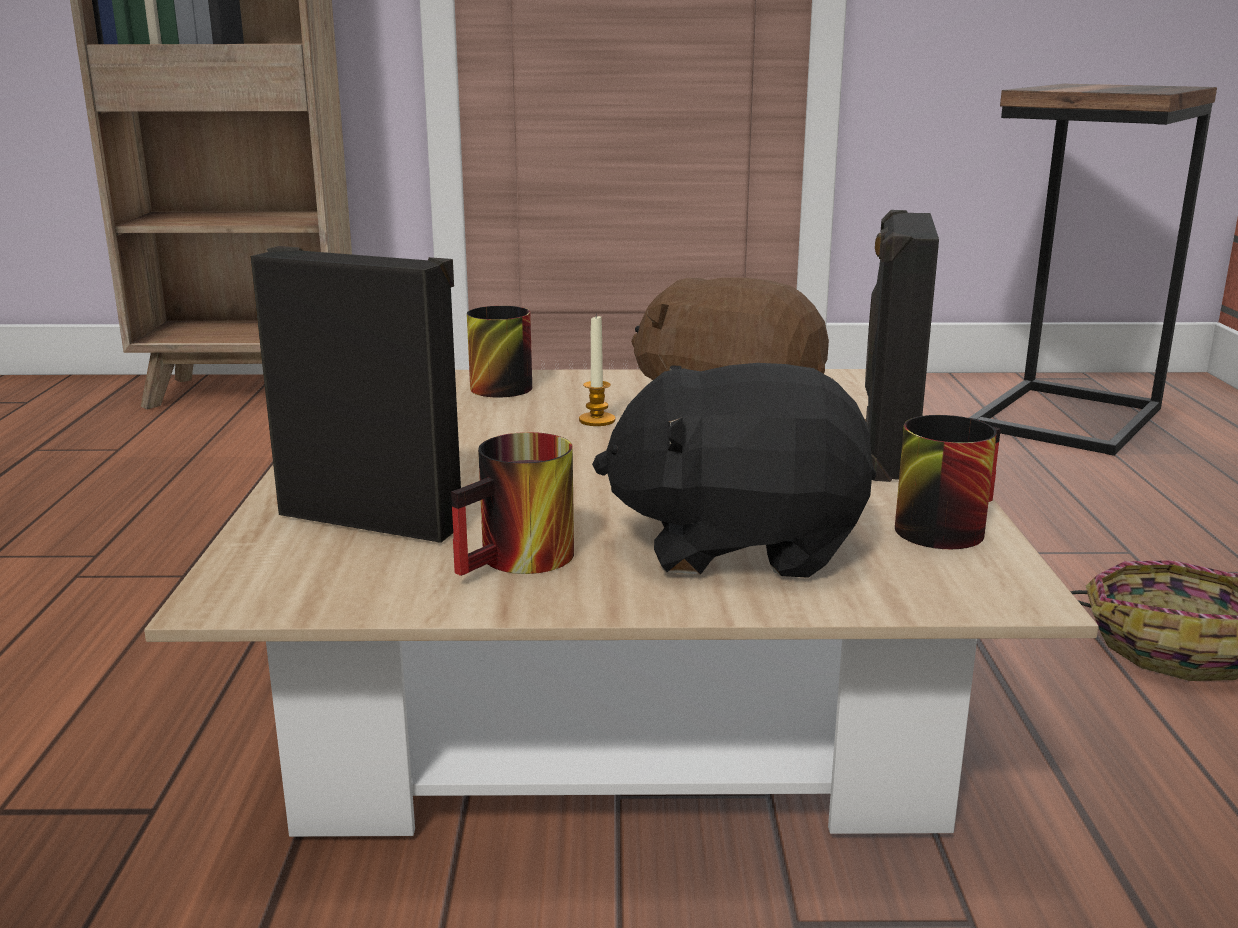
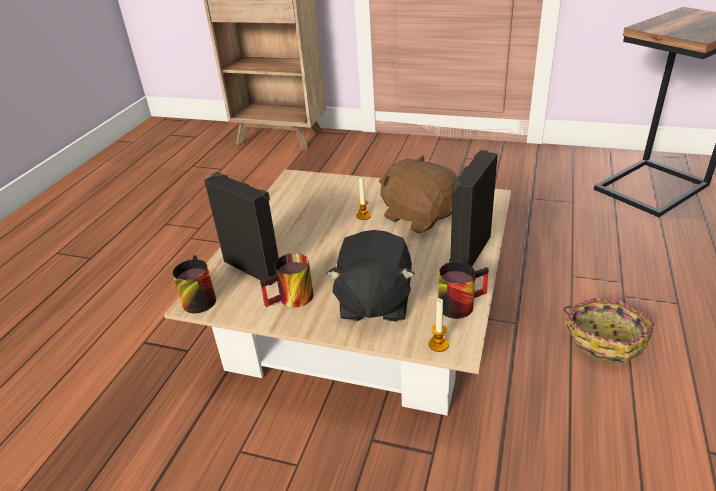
camera: 20 degrees right, 15 degrees up
(491, 386) = (334, 186): mug -> mug (196, 298)
(738, 543) = (373, 302): black plush toy -> black plush toy turned 105 degrees counterclockwise
(962, 594) = (438, 344): none -> candle

